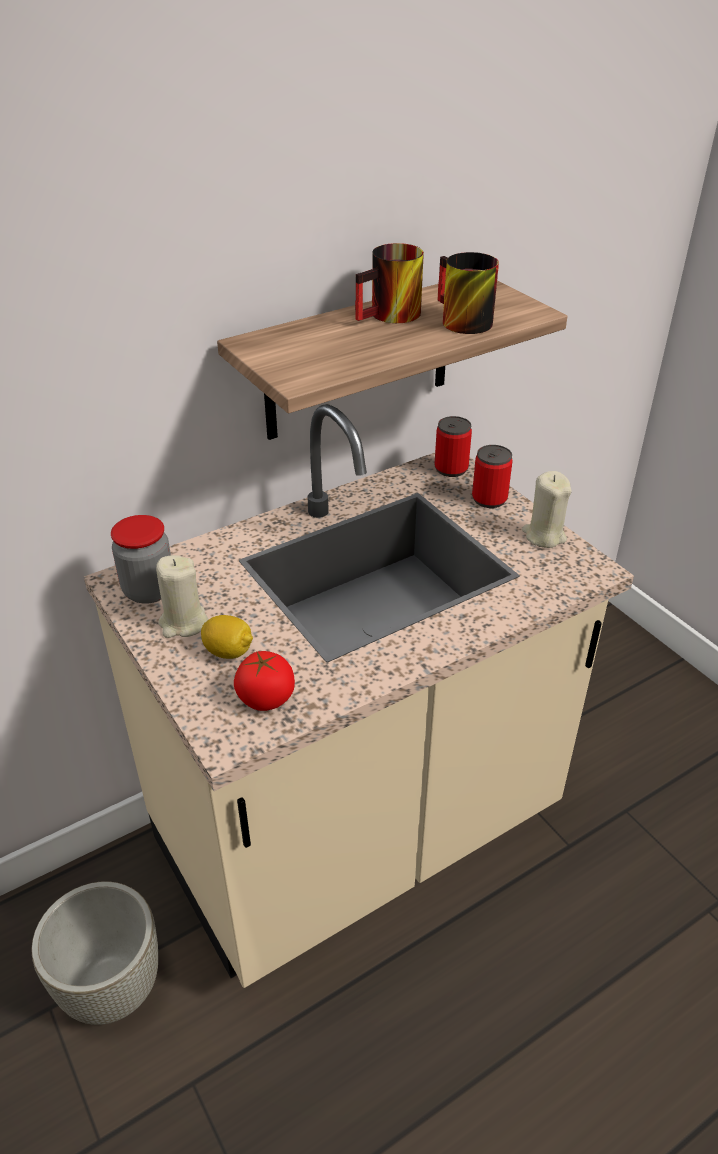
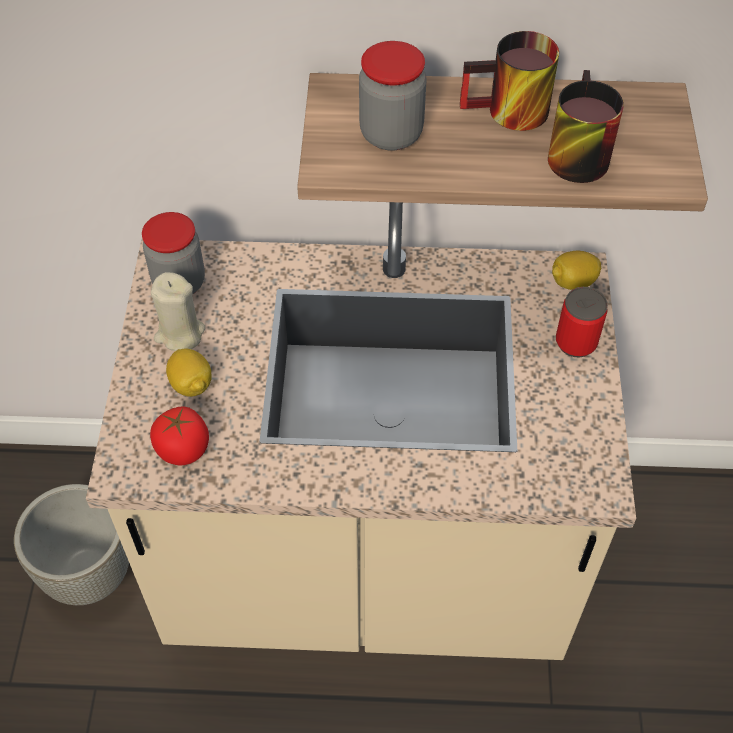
camera: 35 degrees right, 15 degrees up
(322, 350) = (391, 134): none -> jar
(451, 468) = (572, 282): can -> lemon
(544, 535) = (589, 418): beige candle -> none

